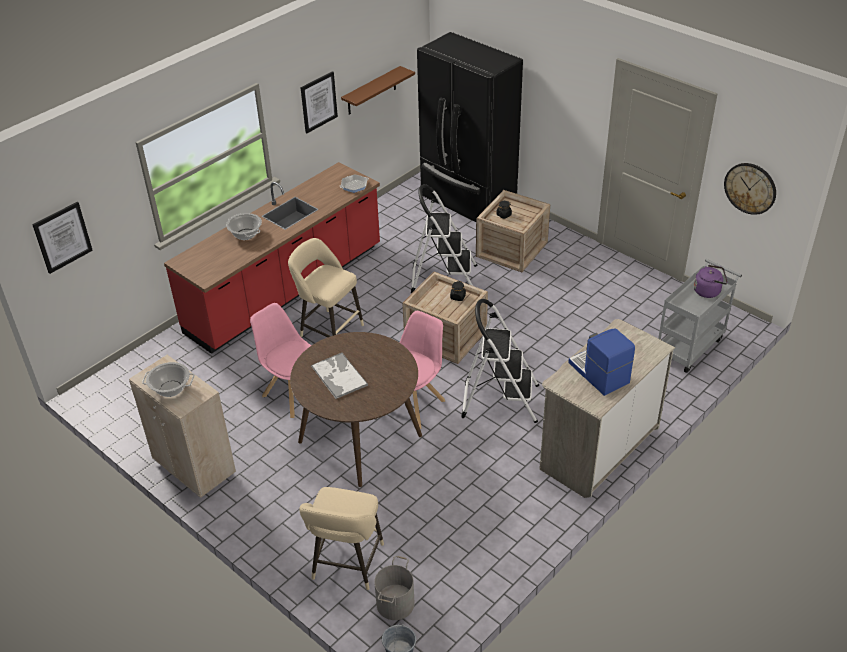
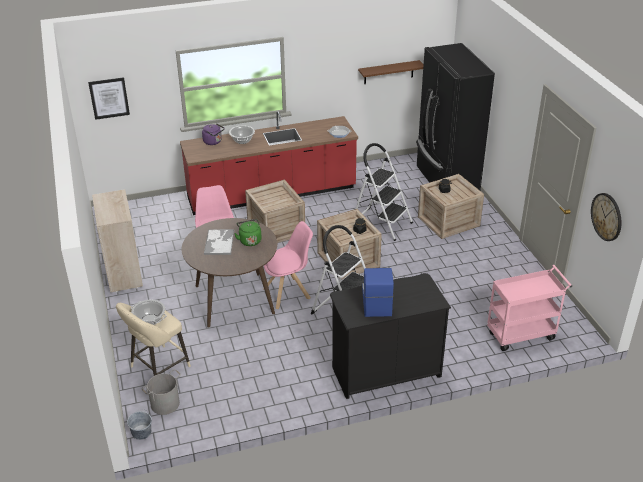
camera: 30 degrees right, 5 degrees down
(171, 389) = (108, 208): cooking pot -> cooking pot (150, 320)
(318, 102) = (336, 66): picture -> none
(329, 329) = (276, 227): beige stool -> crate
(372, 359) = (249, 240): none -> green kettle
(597, 450) = (385, 373): beige dresser -> black dresser
(690, 349) = (522, 336): grey cart -> pink cart
(708, 291) = (539, 289): purple kettle -> purple kettle (213, 142)

